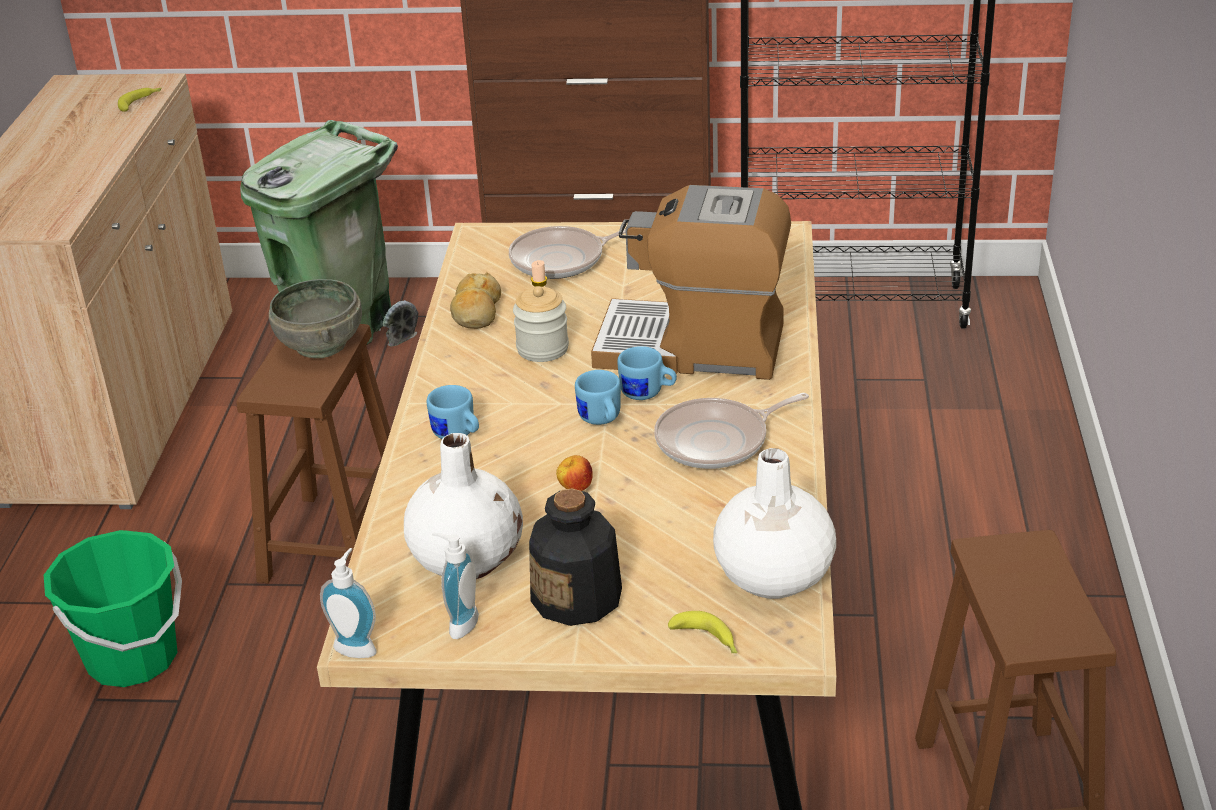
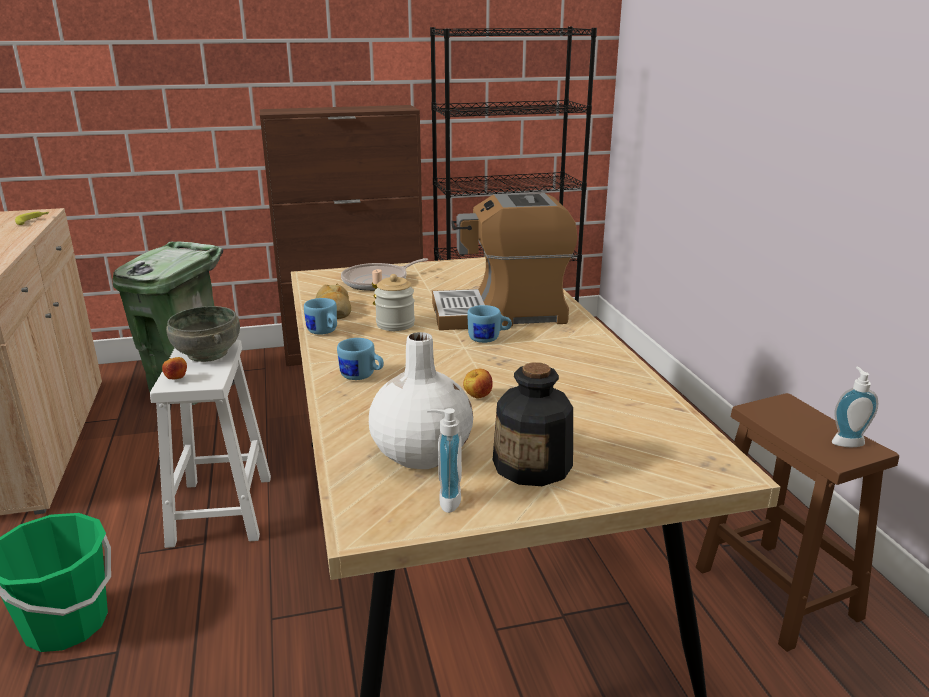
camera: 20 degrees left, 10 degrees down
(272, 382) = (176, 379): none -> apple
(336, 540) = (221, 509): brown stool -> white stool
(357, 646) = (360, 533): soap dispenser -> soap dispenser (846, 441)
(601, 420) = (467, 356): blue mug -> blue mug (324, 332)
(707, 640) = (661, 478): banana -> none
(717, 441) = (559, 358): frying pan -> none
(772, 577) = (671, 429): white vase -> none

